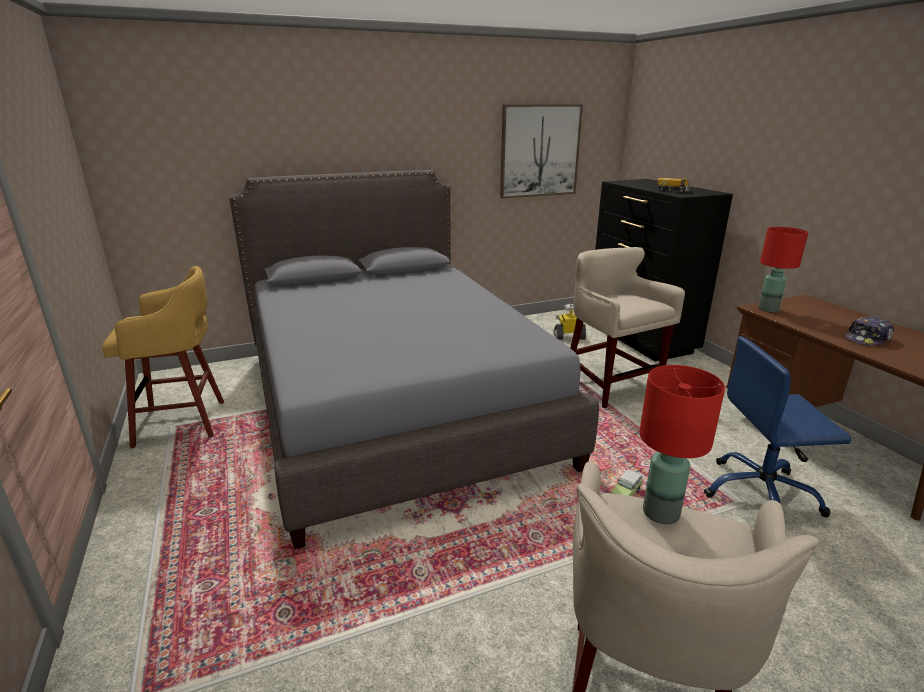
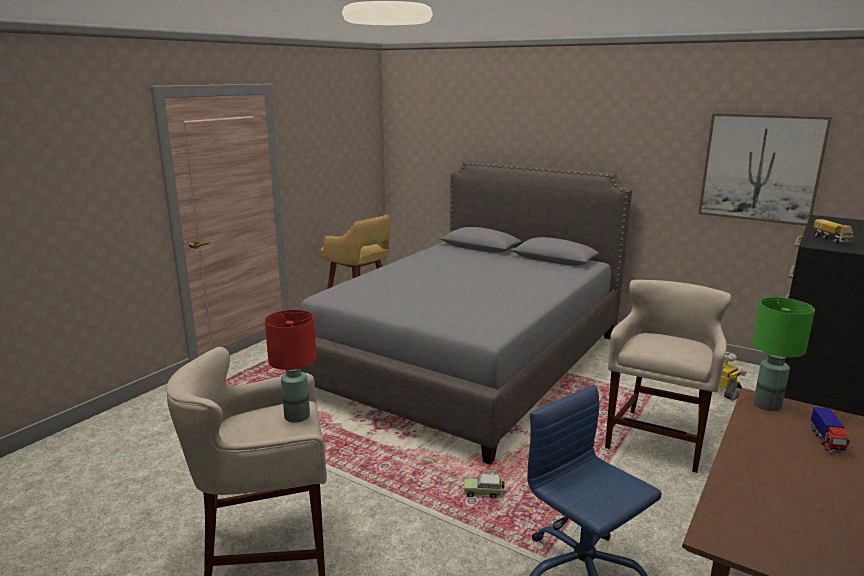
camera: 55 degrees right, 5 degrees down
(769, 309) = (768, 405): red table lamp -> green table lamp
(825, 314) = (826, 441): none -> toy truck
(867, 339) = (781, 472): cap -> none

